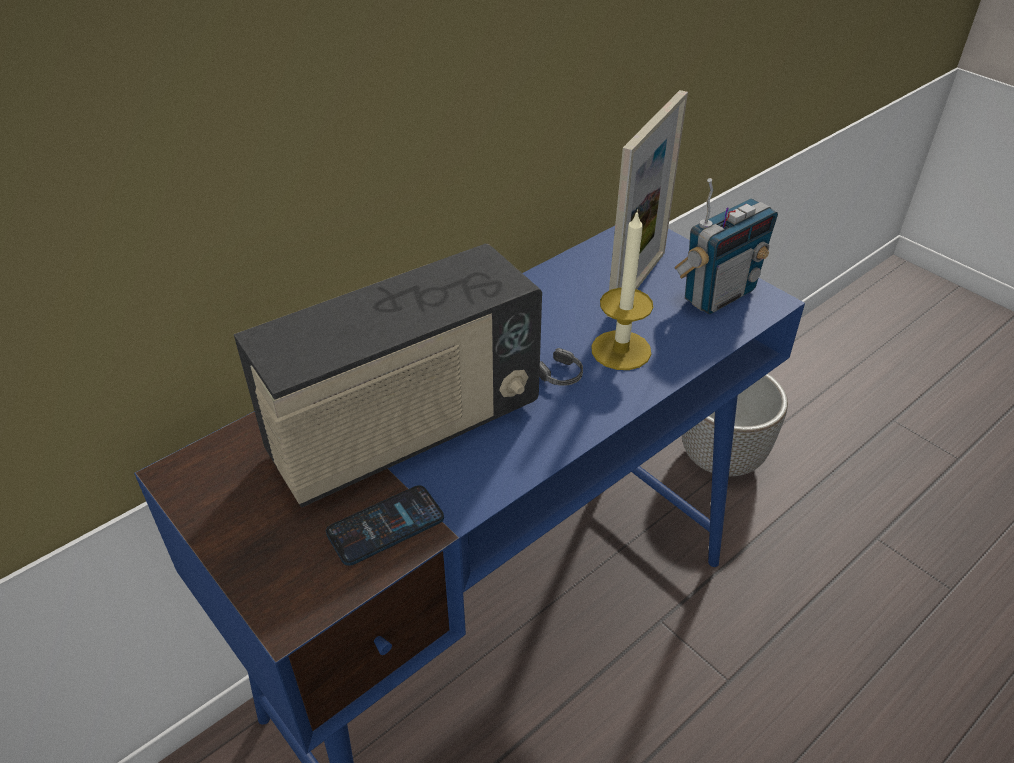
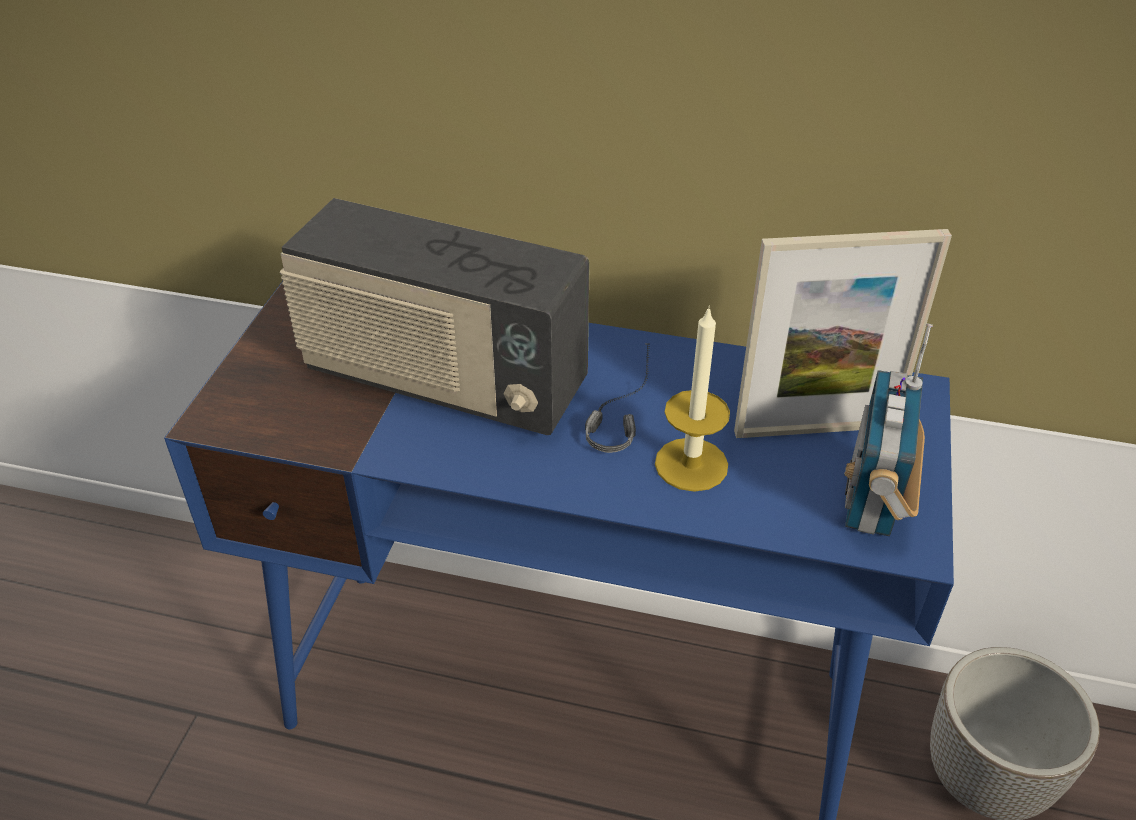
camera: 55 degrees right, 0 degrees up
(385, 526) = (330, 424): phone -> none
(718, 295) = (873, 501): radio -> radio turned 90 degrees clockwise

